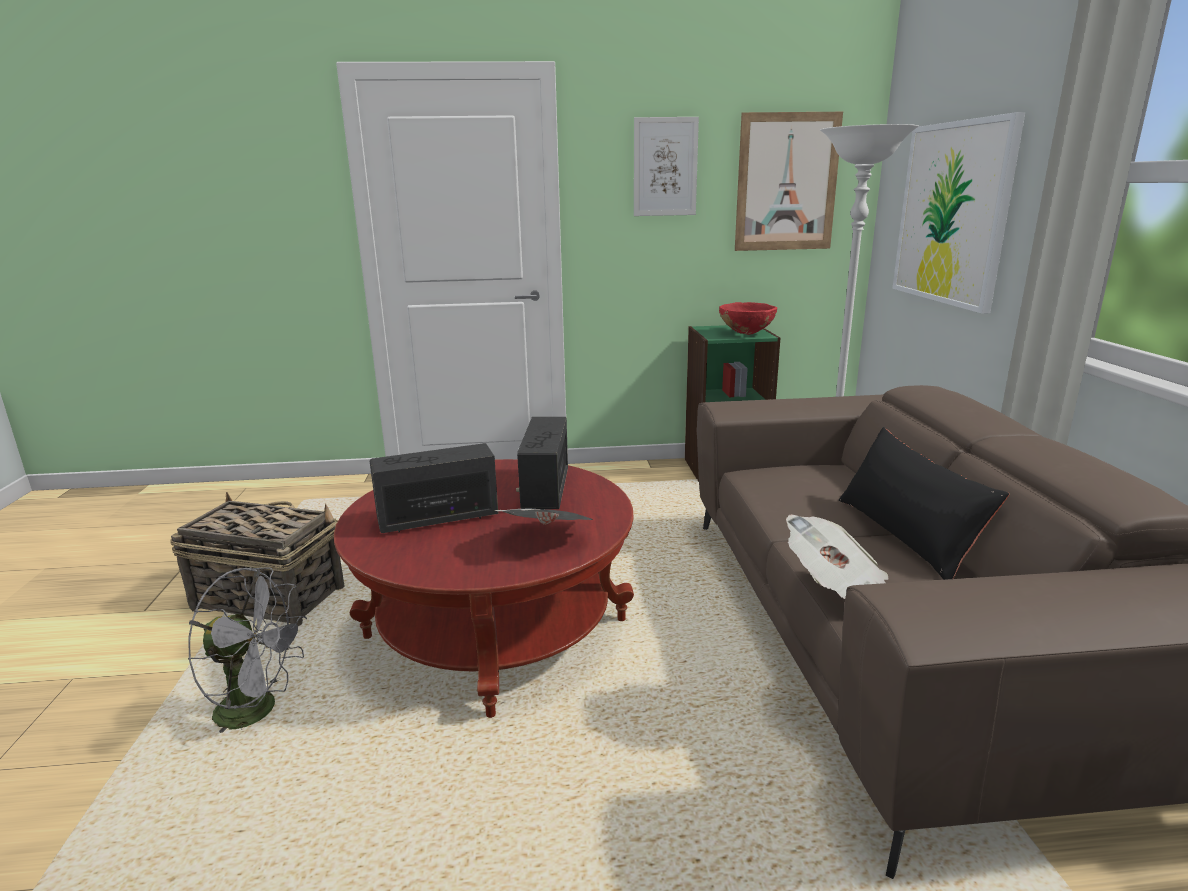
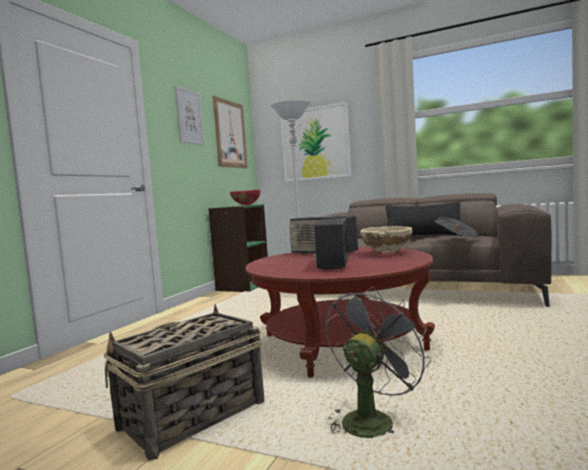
camera: 60 degrees left, 15 degrees down
(548, 539) = (386, 253): newspaper -> beige bowl

